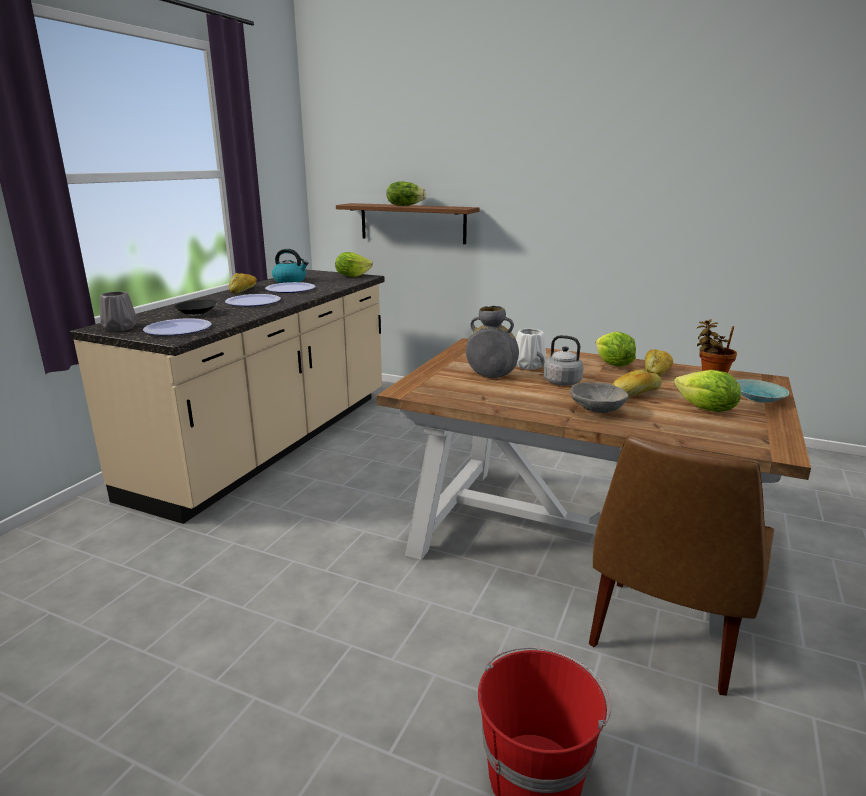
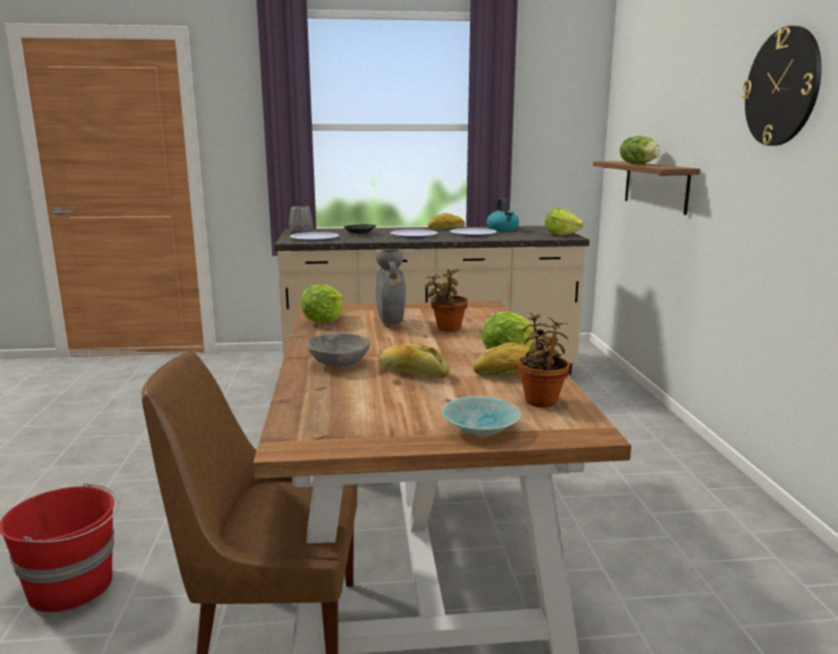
camera: 60 degrees right, 5 degrees down
(529, 365) = (447, 329): white vase -> potted plant
(559, 382) = (410, 343): grey kettle -> none
(571, 149) = (782, 87): none -> wall clock
(705, 409) = (399, 404): lettuce -> lettuce (323, 321)

